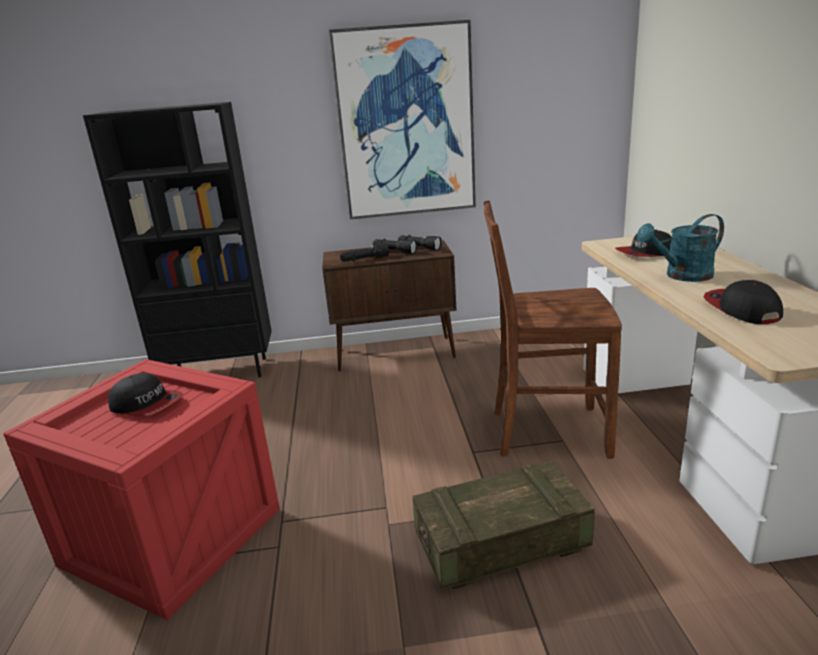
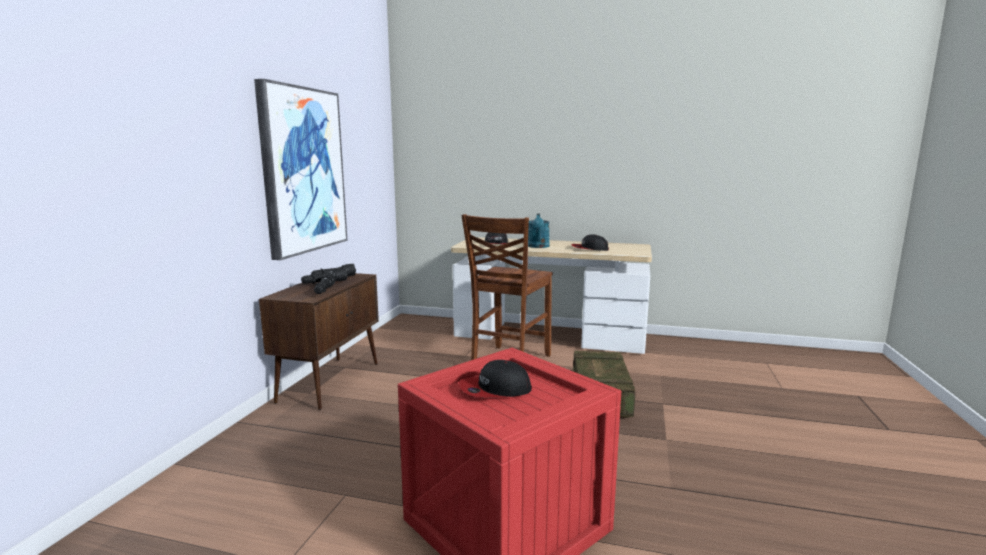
camera: 70 degrees left, 10 degrees down
(146, 404) = (495, 390): cap -> cap turned 150 degrees counterclockwise
(220, 371) = (194, 477): black bookcase -> none

